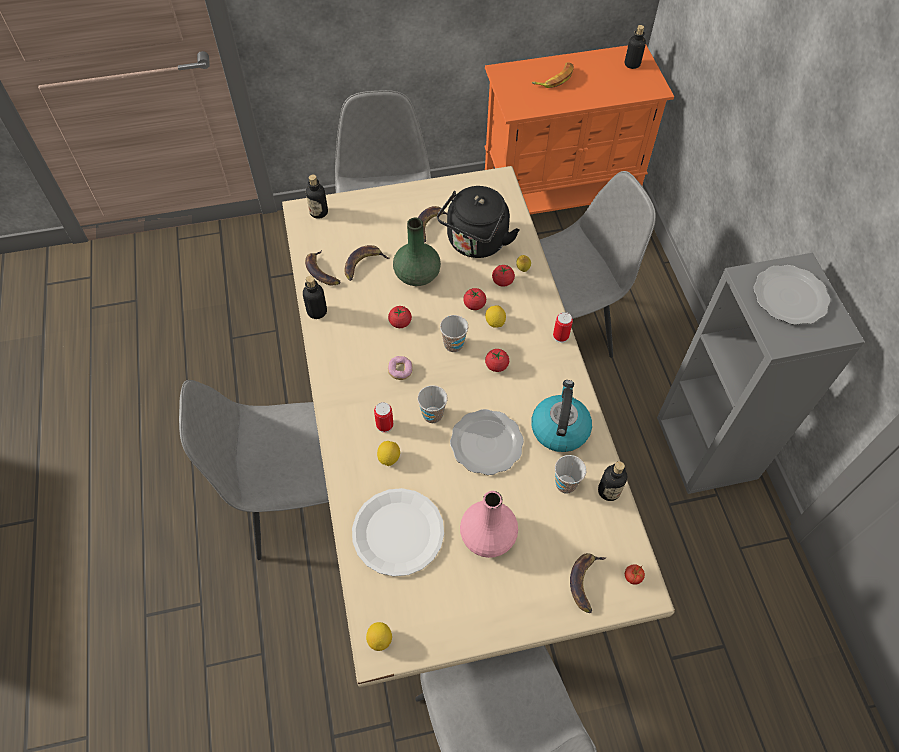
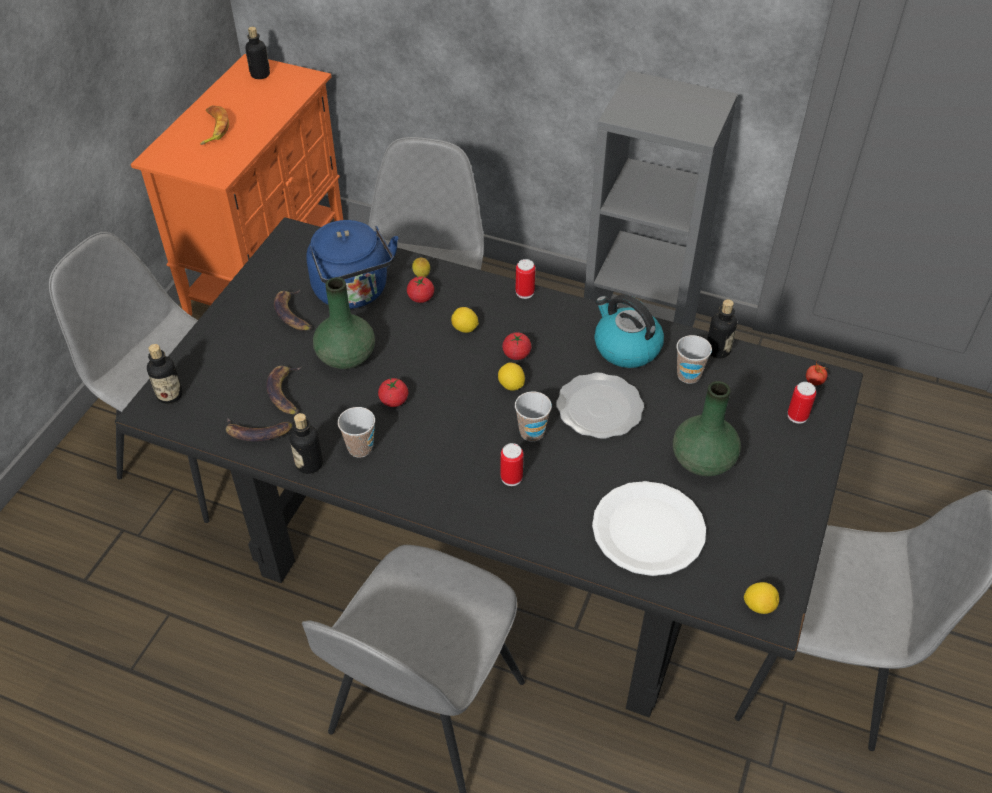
camera: 55 degrees left, 10 degrees down
(389, 458) = (554, 494): lemon -> lemon (511, 385)
(400, 371) = (455, 431): donut -> none
(445, 464) = (492, 543): beige dining table -> black dining table
(453, 344) = (462, 373): cup -> cup (360, 448)
(474, 305) = (428, 333): tomato -> none
(475, 243) = (353, 292): black kettle -> blue kettle
(487, 535) = (702, 460): pink vase -> green vase
(584, 581) = (797, 416): banana -> can
(790, 296) = (660, 104): plate -> none

